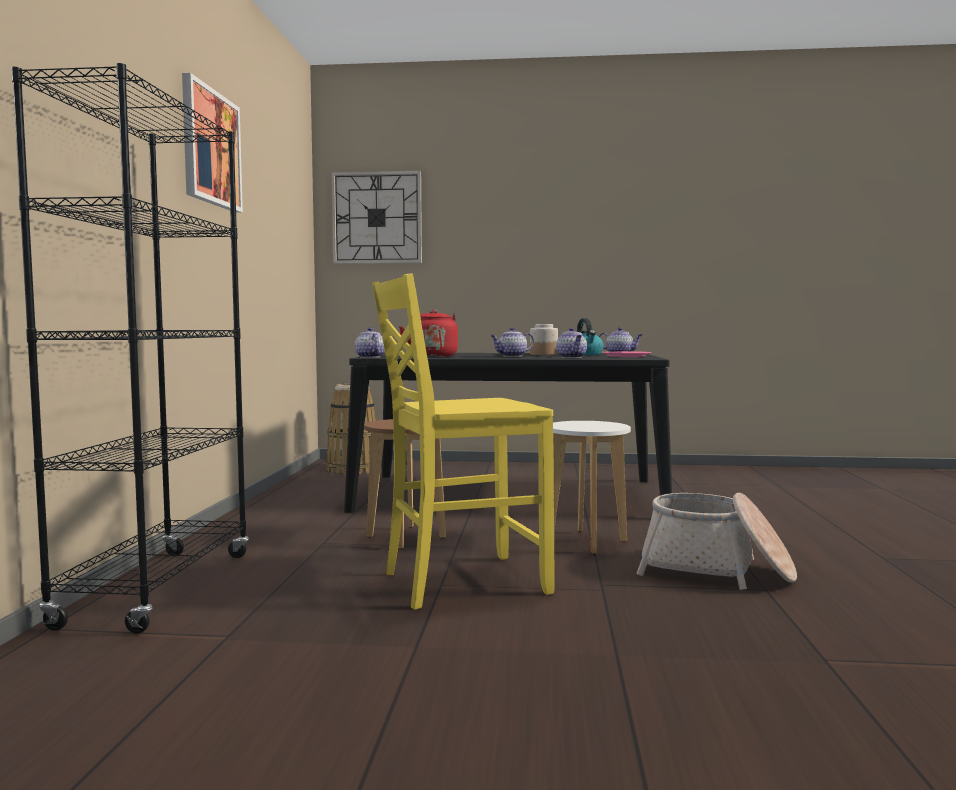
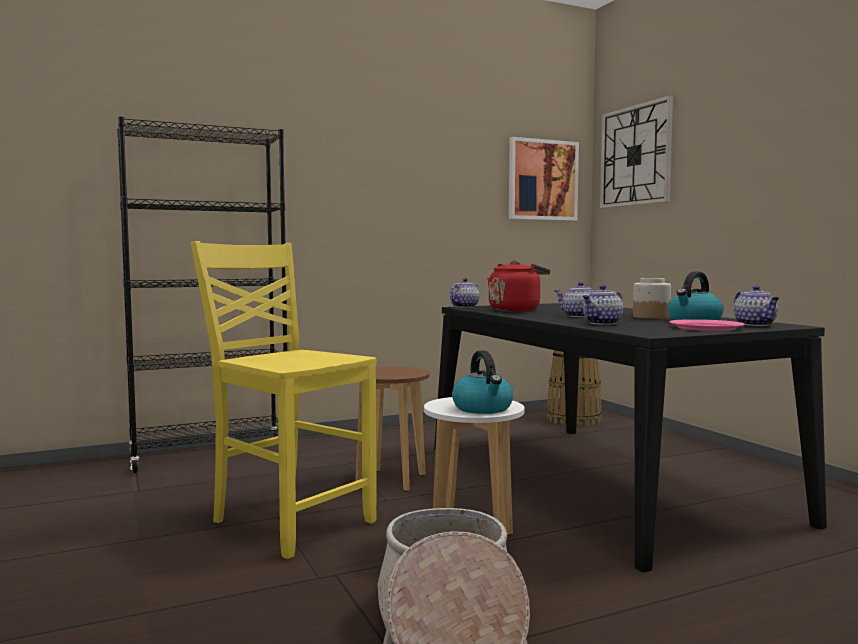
camera: 60 degrees right, 0 degrees up
(210, 148) = (374, 131): picture -> picture (542, 180)
(603, 425) = (483, 408): none -> kettle

